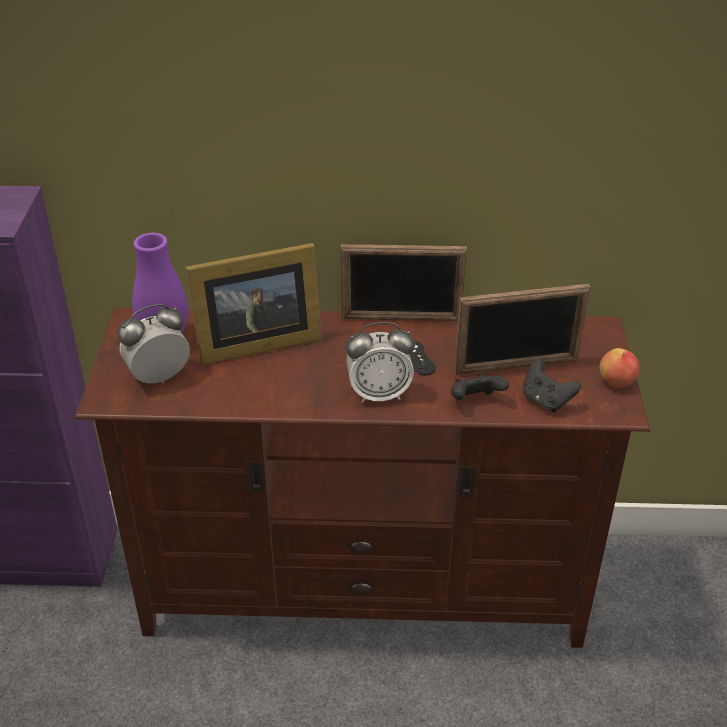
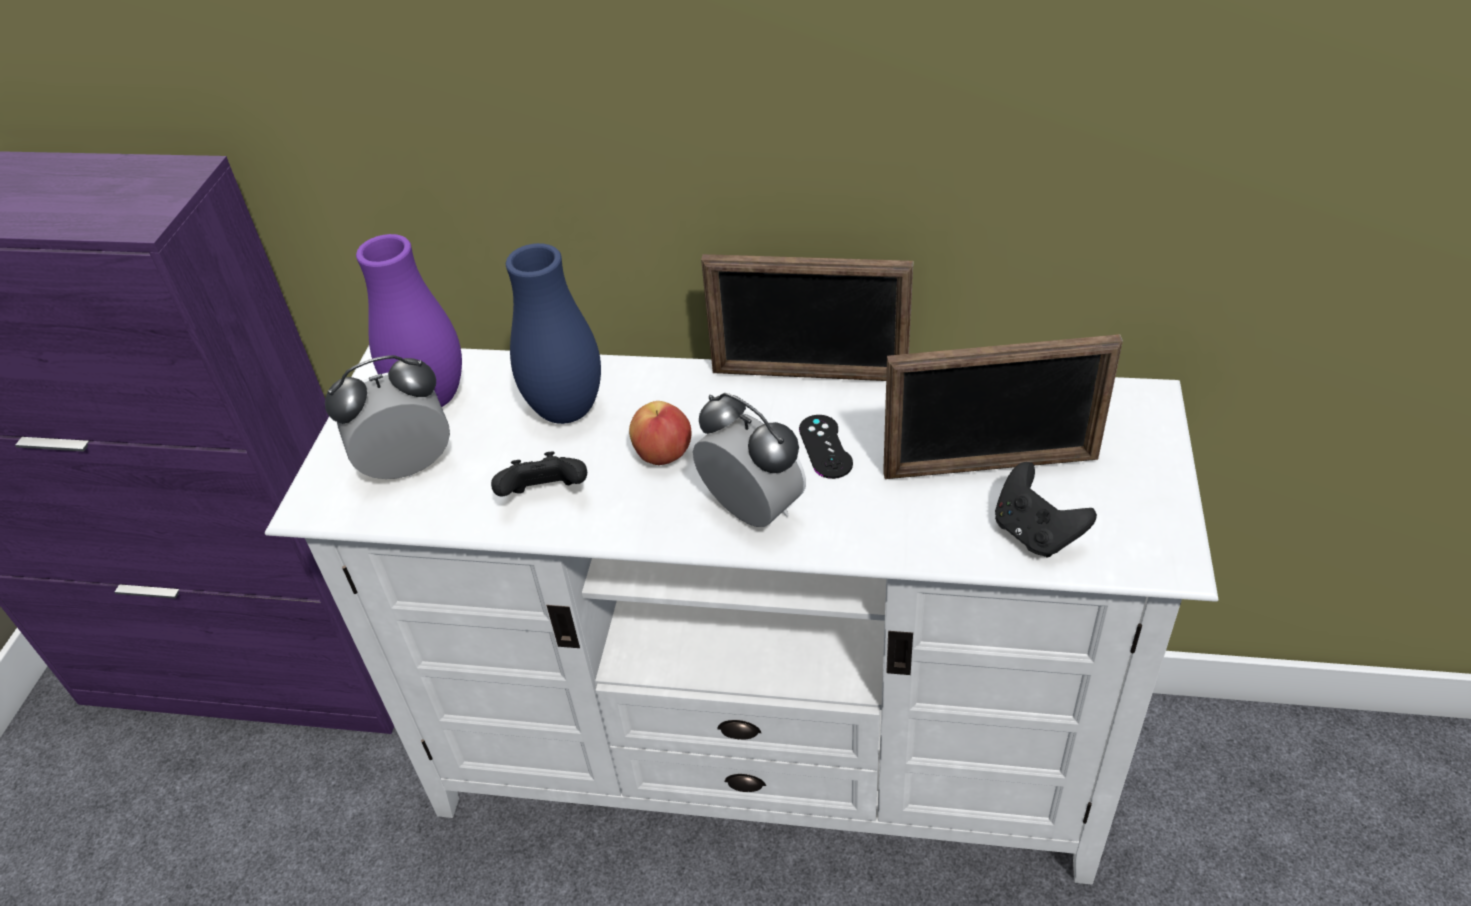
camera: 10 degrees right, 5 degrees up
(254, 342) = (566, 411): picture frame -> blue vase
(364, 589) = (766, 762): brown tv stand -> white tv stand
(379, 394) = (752, 510): alarm clock -> alarm clock turned 135 degrees counterclockwise
(475, 401) = (912, 530): black game controller -> black game controller (545, 496)
(616, 382) = (1163, 504): apple -> apple (663, 454)

